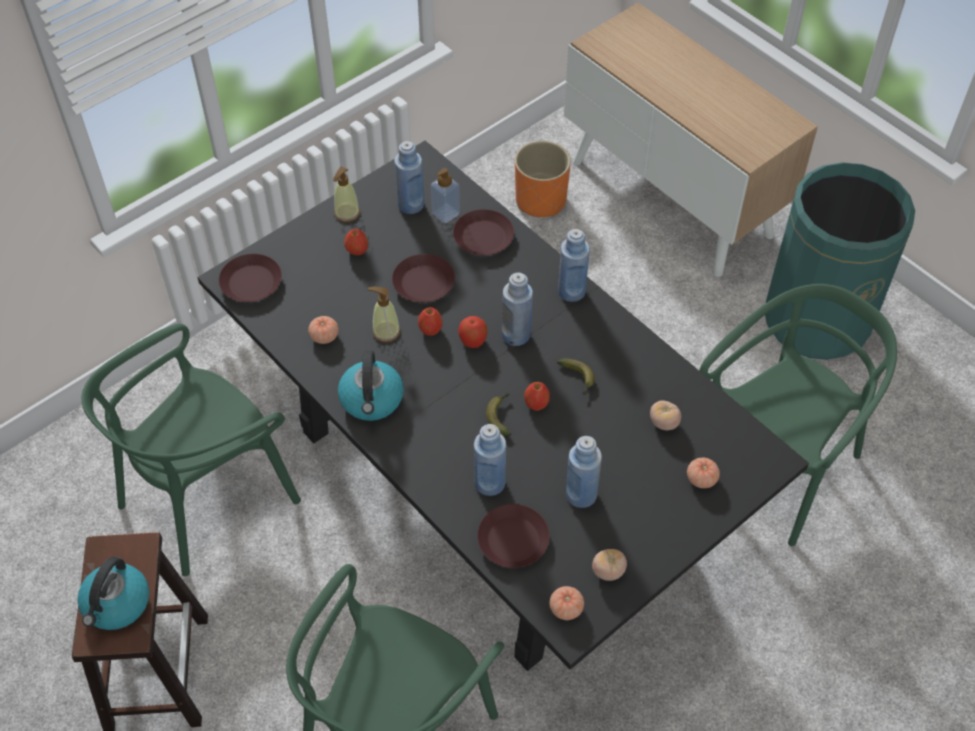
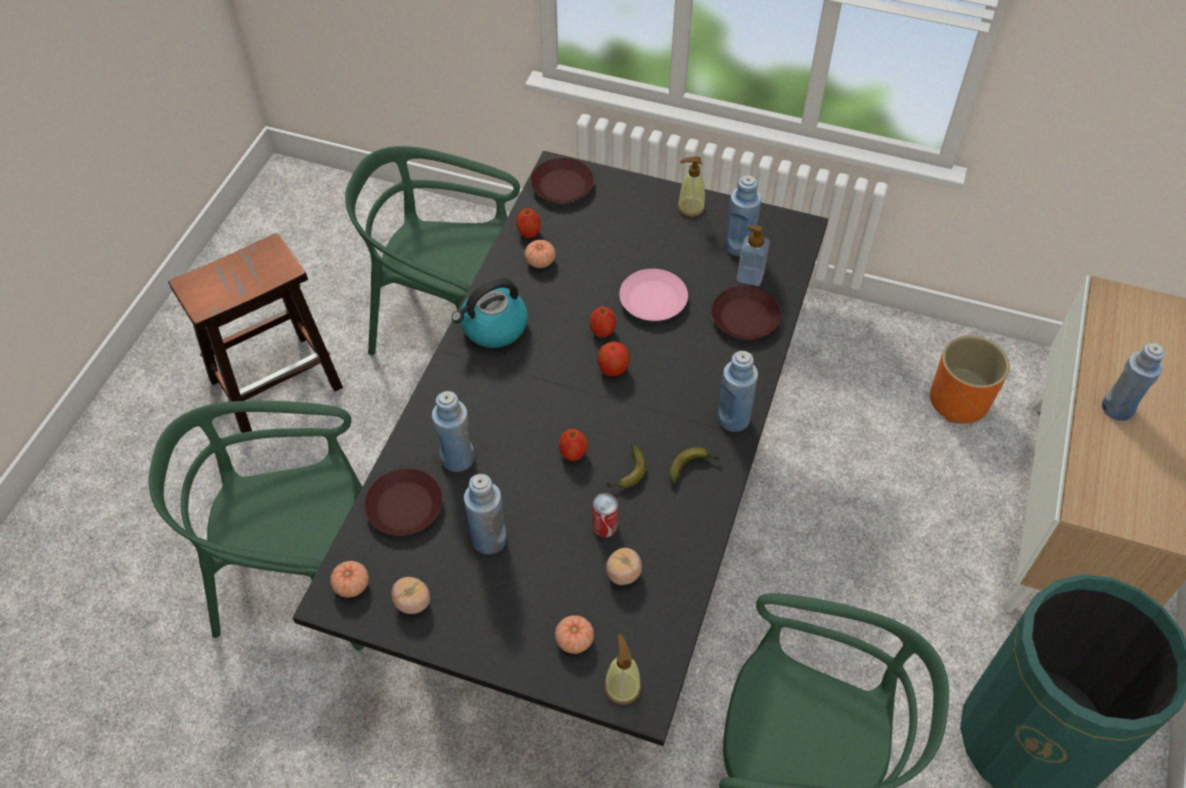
camera: 60 degrees right, 0 degrees up
(116, 605) = (225, 282): kettle -> none
(357, 251) = (652, 236): apple -> apple (529, 233)
(386, 332) = (576, 300): soap dispenser -> soap dispenser (622, 687)
(424, 283) = (653, 300): brown plate -> pink plate
(501, 416) = (540, 431): banana -> banana (692, 467)
(516, 335) = (644, 399): blue bottle -> blue bottle (1117, 408)
(615, 415) = (604, 526): none -> can

